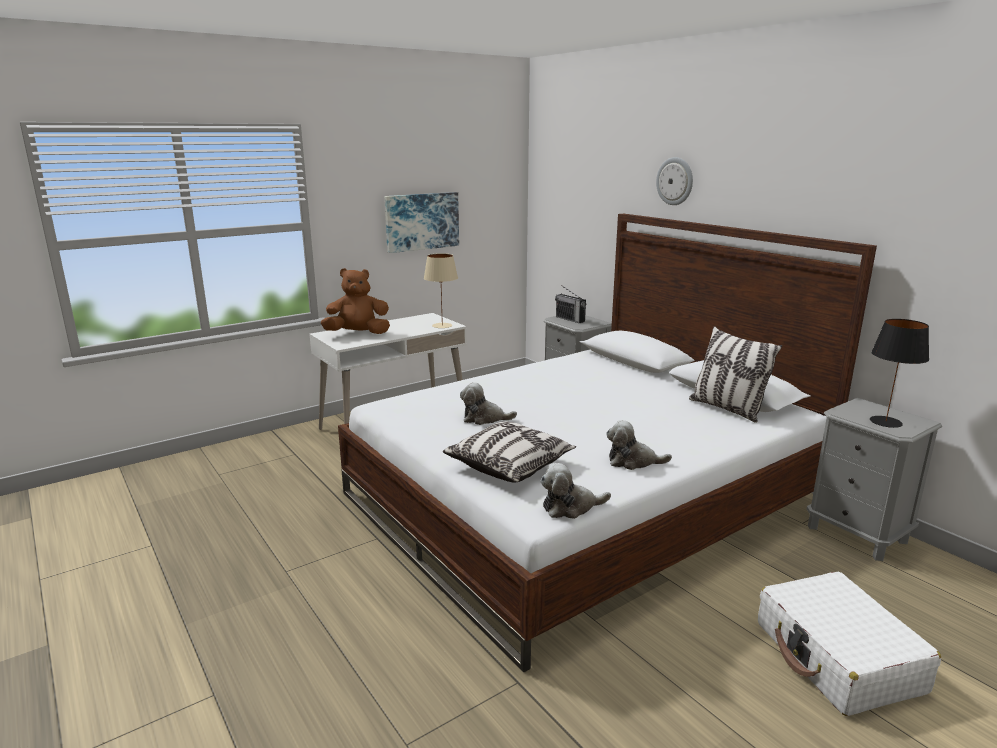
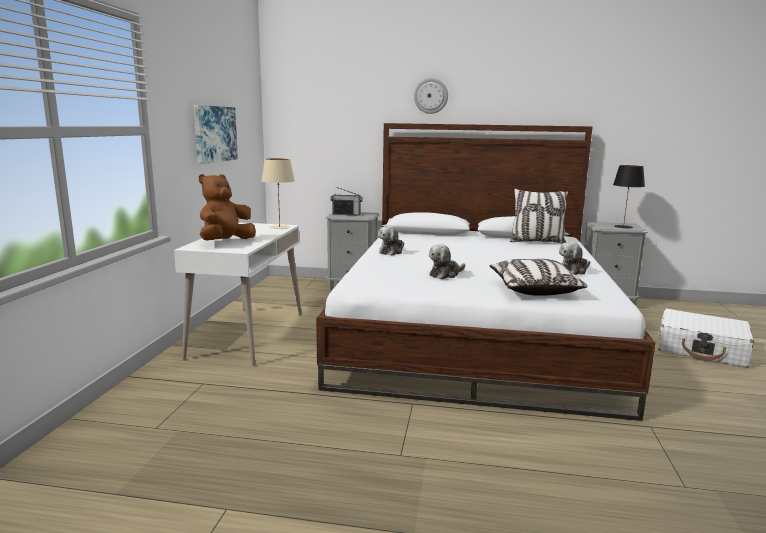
camera: 45 degrees left, 5 degrees down
(570, 507) = (613, 296): plush toy -> plush toy (391, 251)

